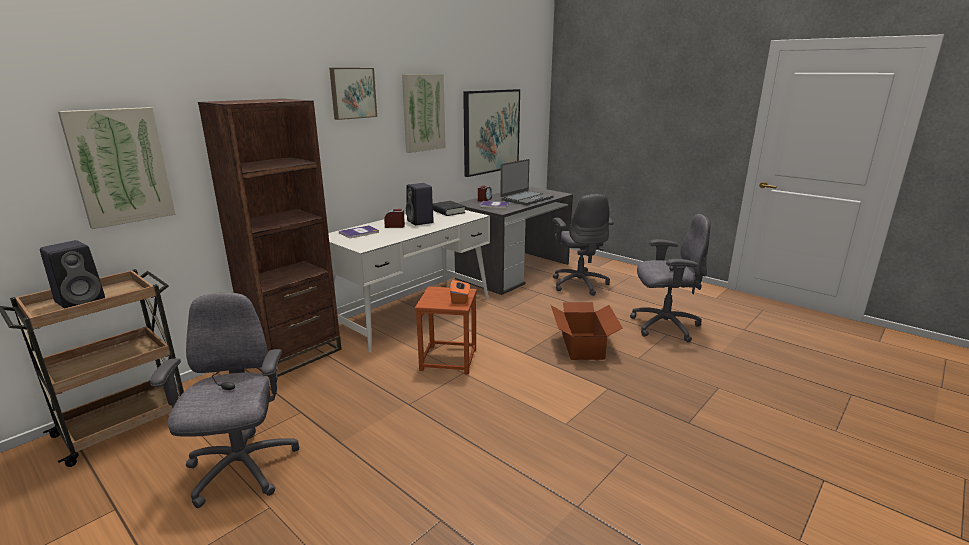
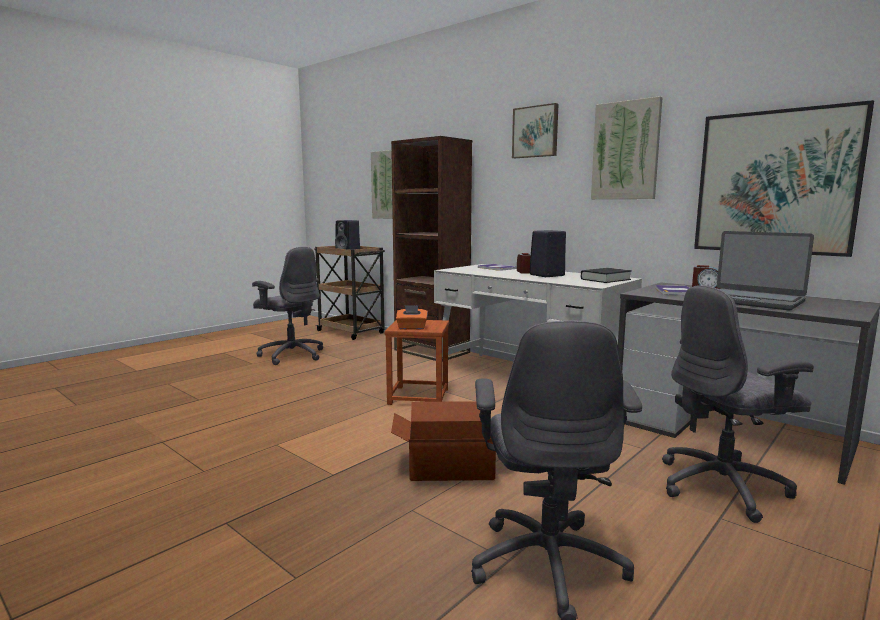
camera: 90 degrees right, 10 degrees down
(241, 470) = (291, 355): grey office chair -> grey office chair turned 45 degrees clockwise

